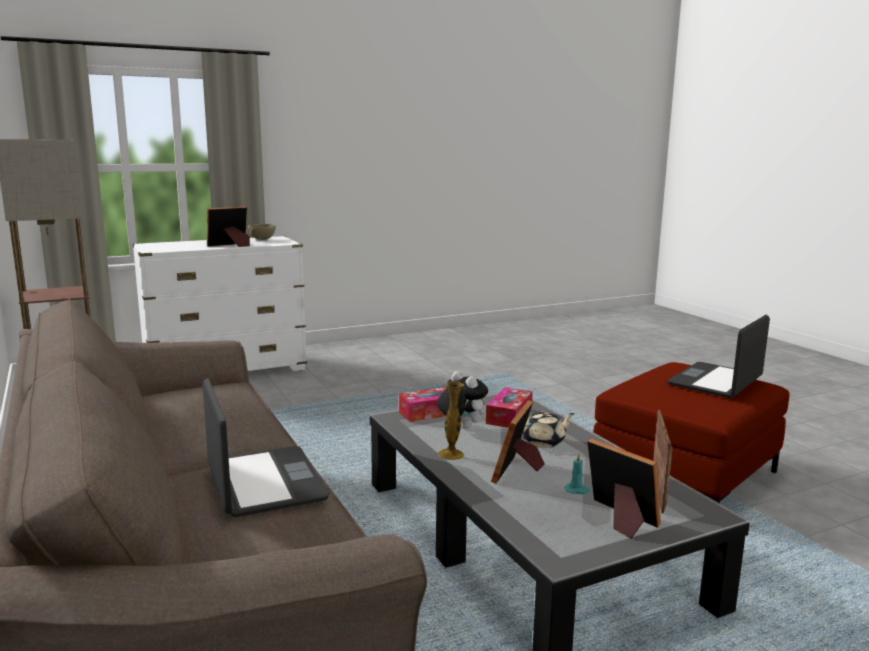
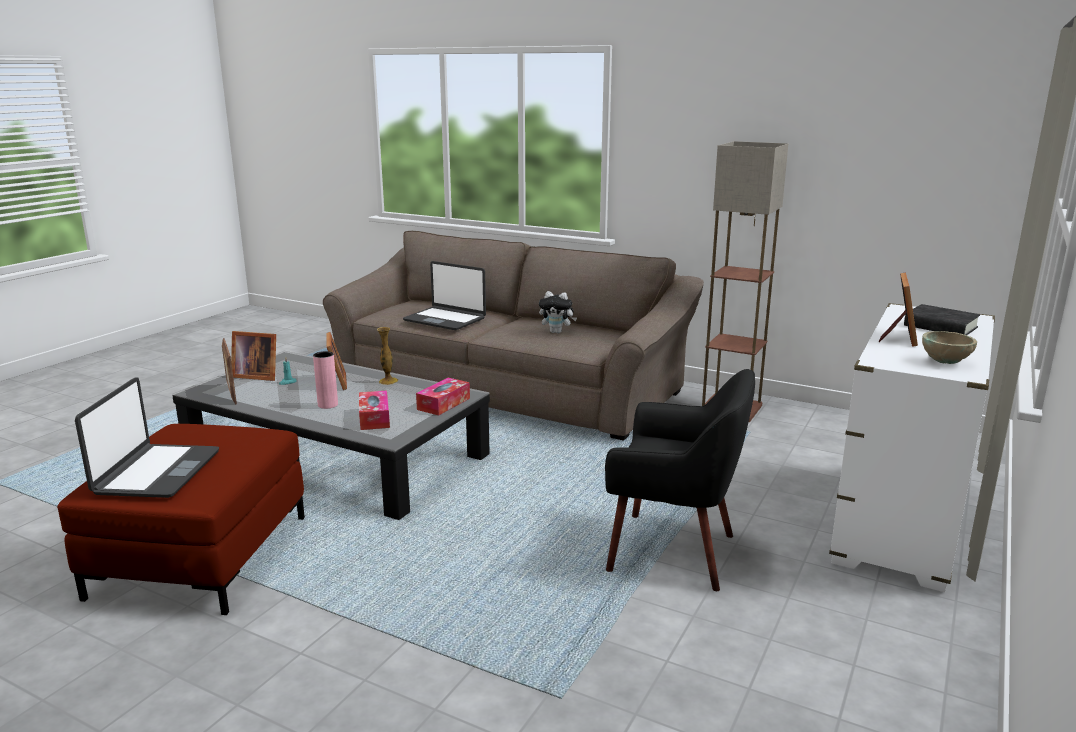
camera: 145 degrees right, 5 degrees up
(187, 244) = (940, 326): none -> black book
(366, 393) = (674, 552): none -> black armchair
(461, 427) = (403, 399): plush toy -> plush toy (557, 332)
(544, 442) = (328, 405): beige teapot -> pink vase

